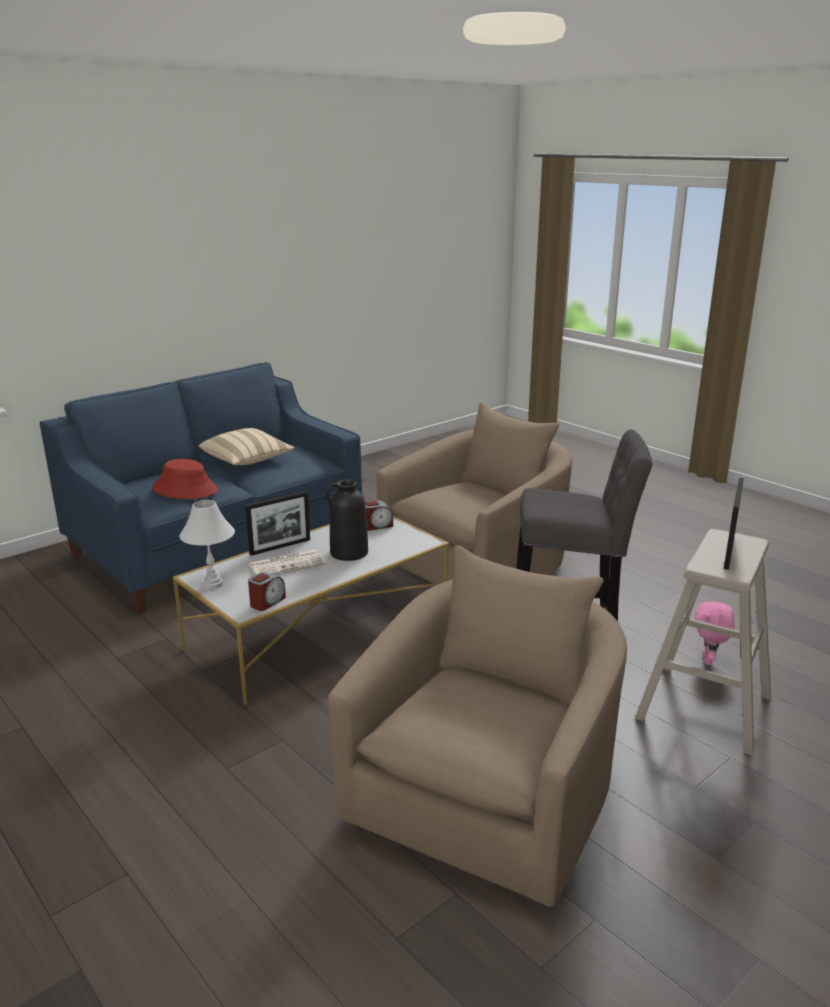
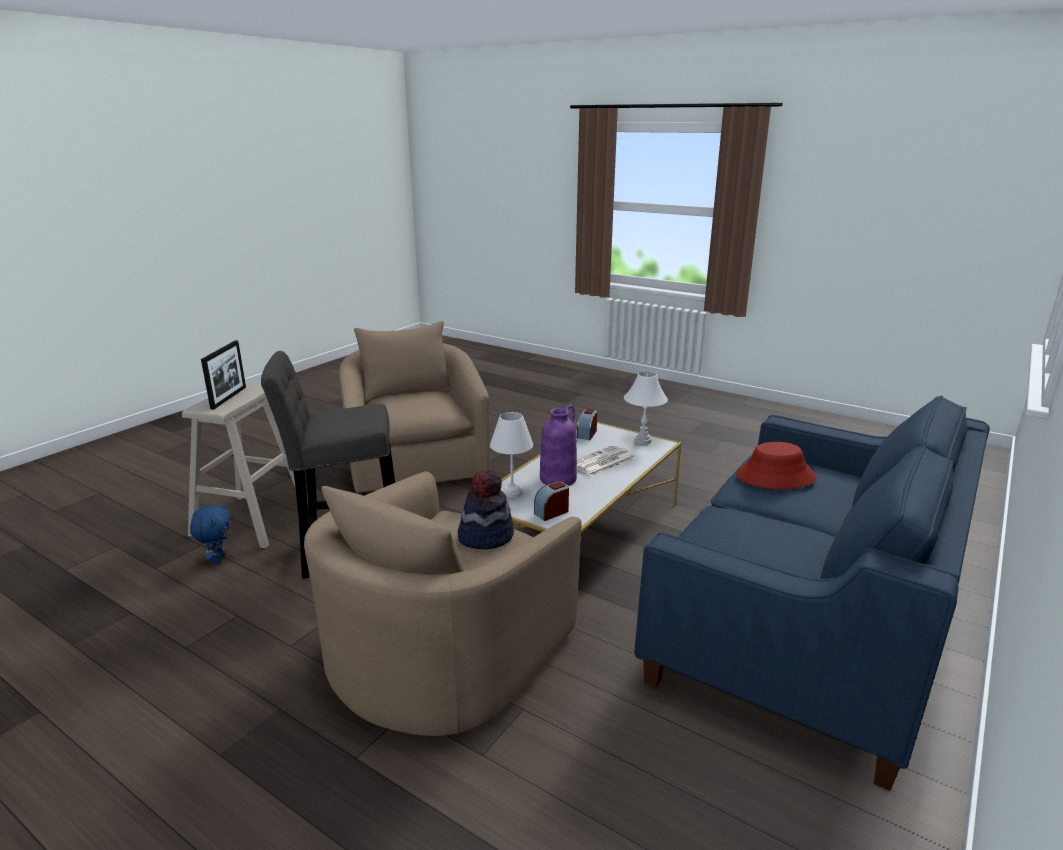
camera: 165 degrees right, 0 degrees up
(247, 461) = (784, 536): beige pillow -> none
(280, 547) = (626, 476): picture frame -> none
(348, 553) = (558, 478): black vase -> purple vase
(401, 546) = (512, 492): none -> white table lamp
(444, 497) = (485, 536): none -> hat
(488, 794) = (415, 460): beige armchair -> beige armchair turned 150 degrees clockwise
(708, 660) = (218, 559): pink plush toy -> blue plush toy

